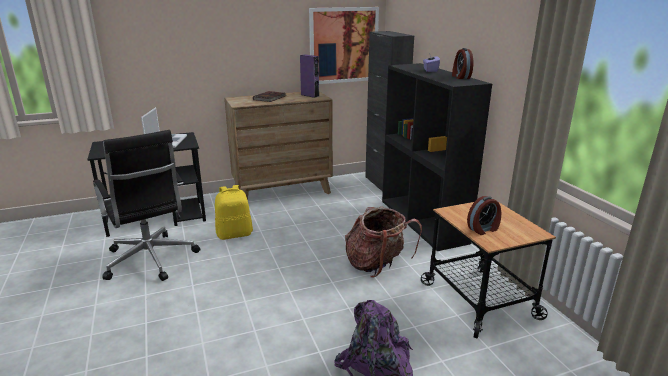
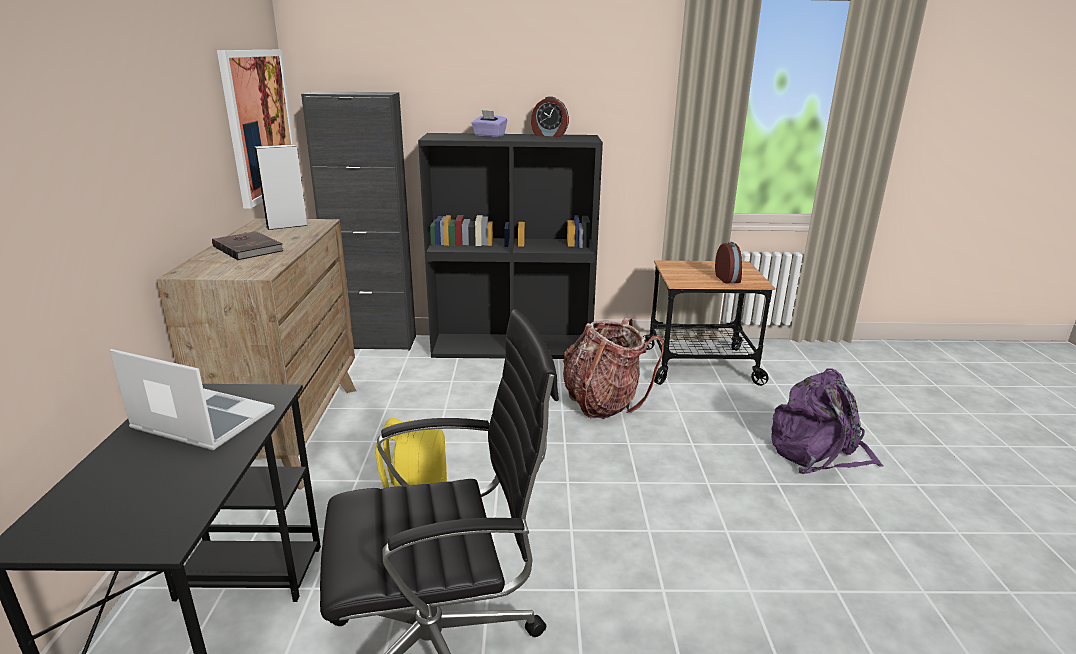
camera: 70 degrees left, 0 degrees up
(310, 95) = (287, 226): purple speaker -> grey speaker

